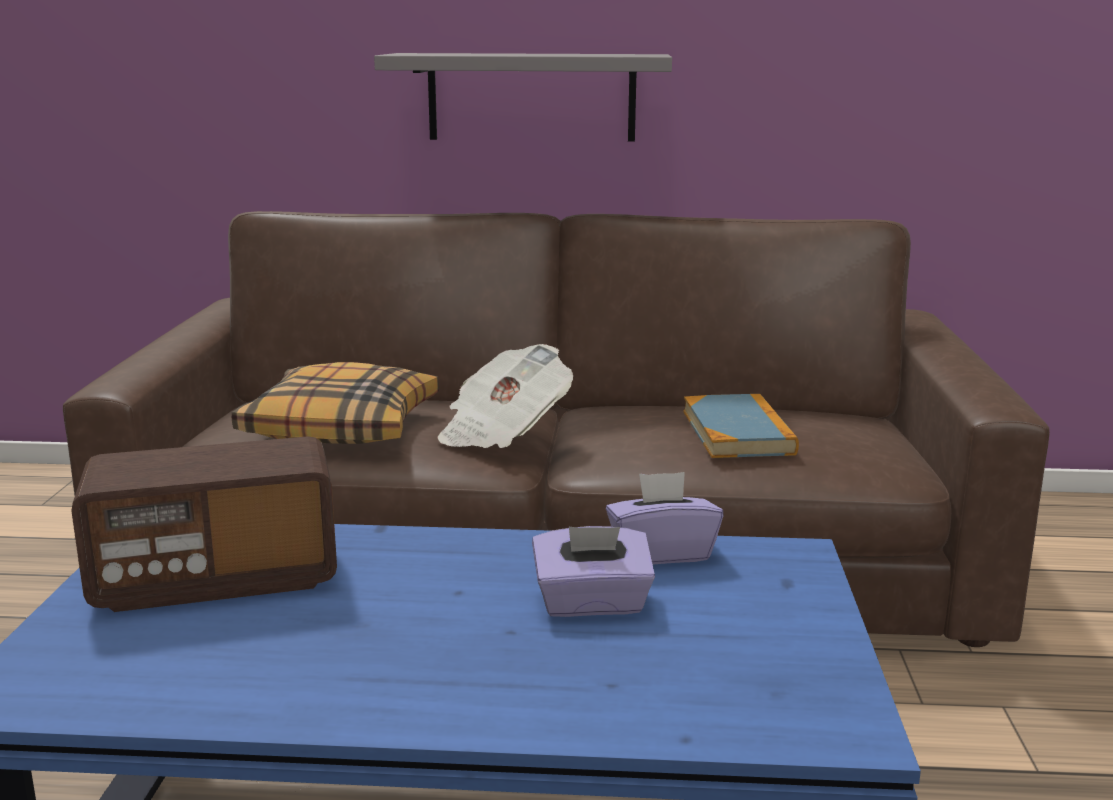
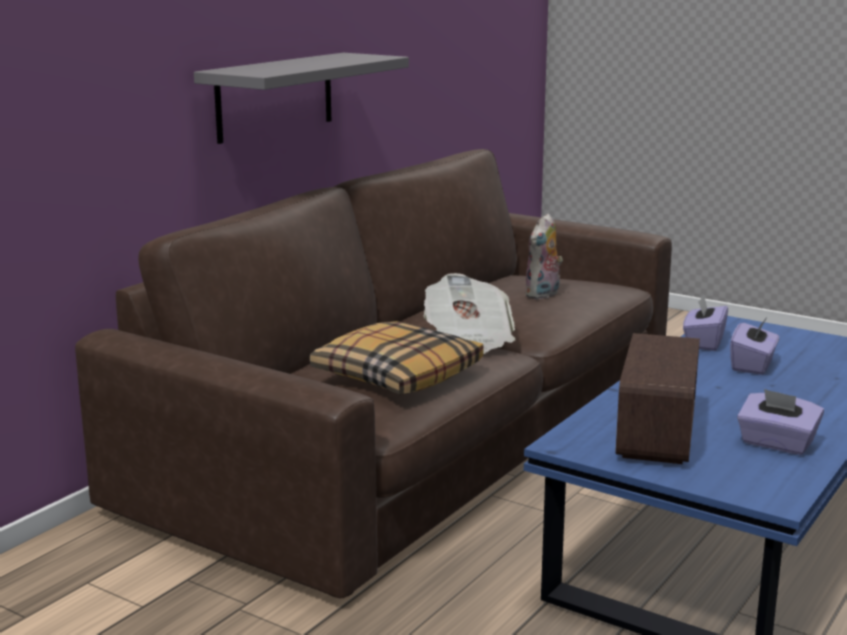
camera: 60 degrees left, 0 degrees up
(230, 669) = (776, 444): none -> purple tissue box
(738, 432) = (543, 295): book -> plush toy

